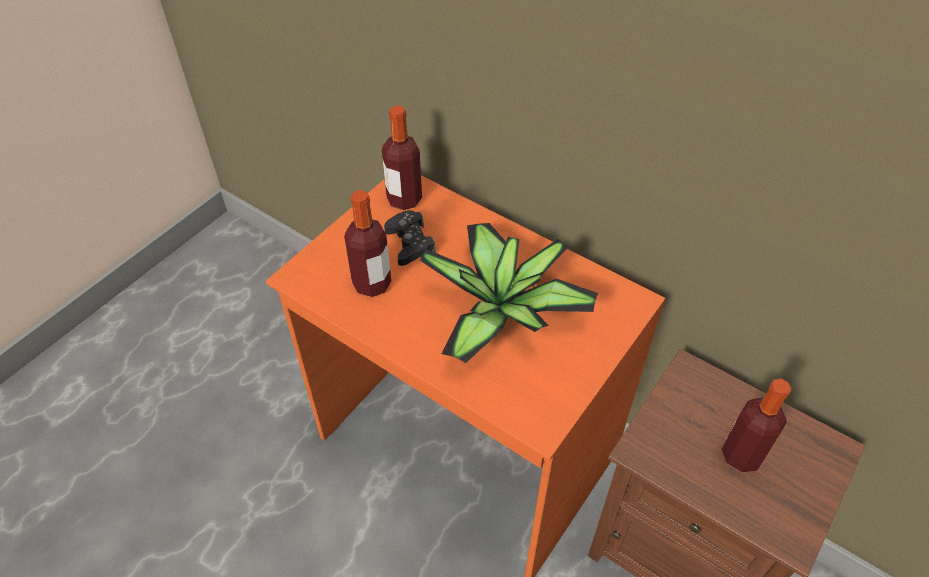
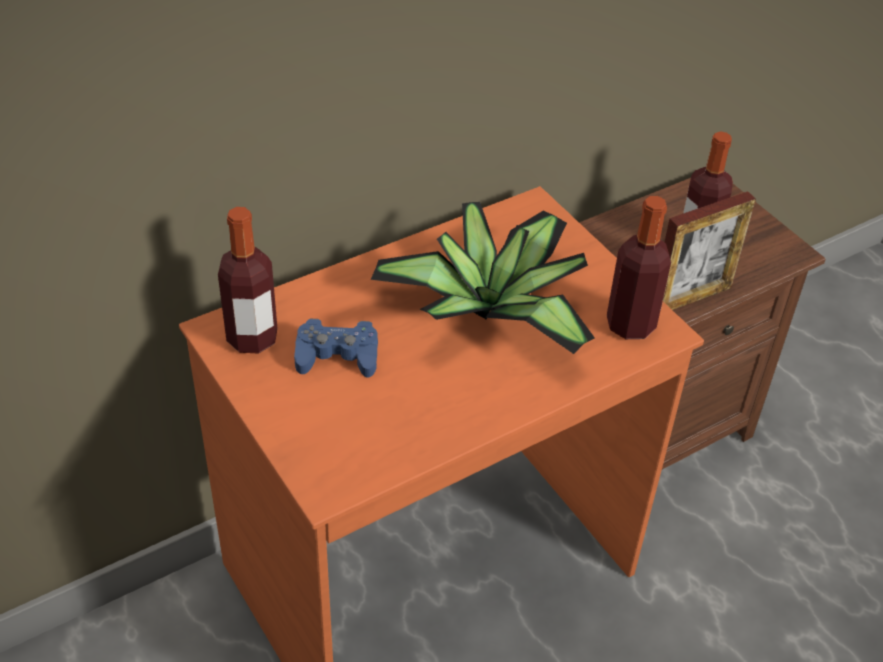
camera: 70 degrees left, 5 degrees down
(372, 284) = (387, 412): bottle -> bottle (630, 324)
(410, 243) = (337, 355): black game controller -> blue game controller
(667, 467) = (691, 298): none -> picture frame

